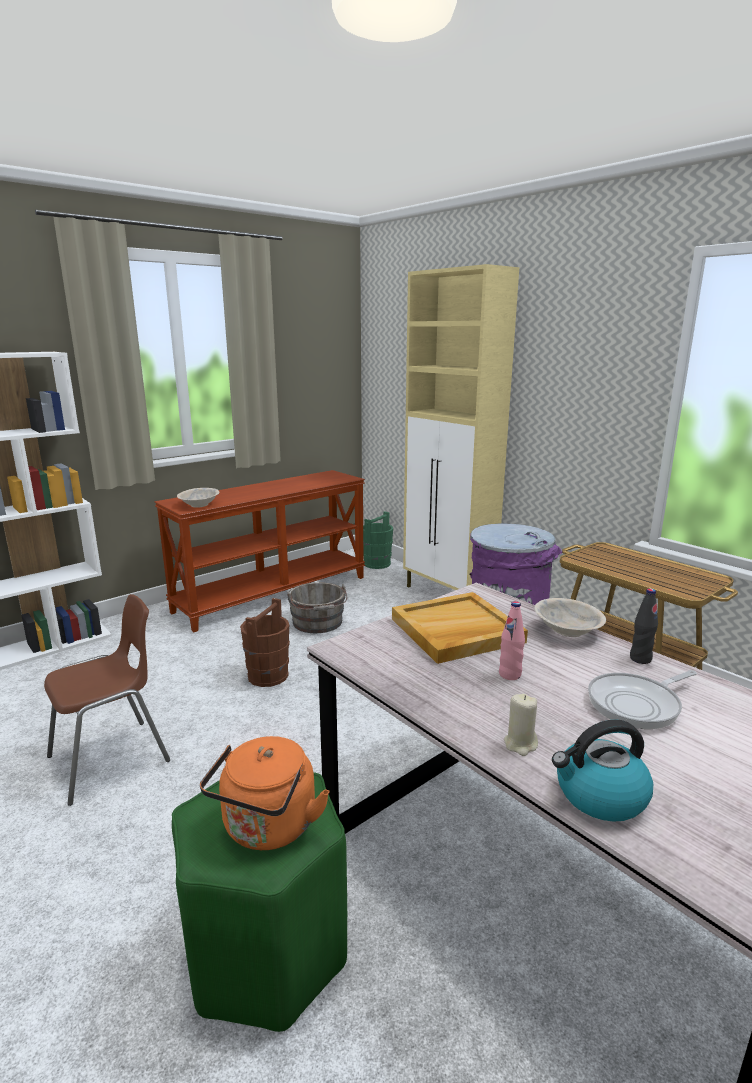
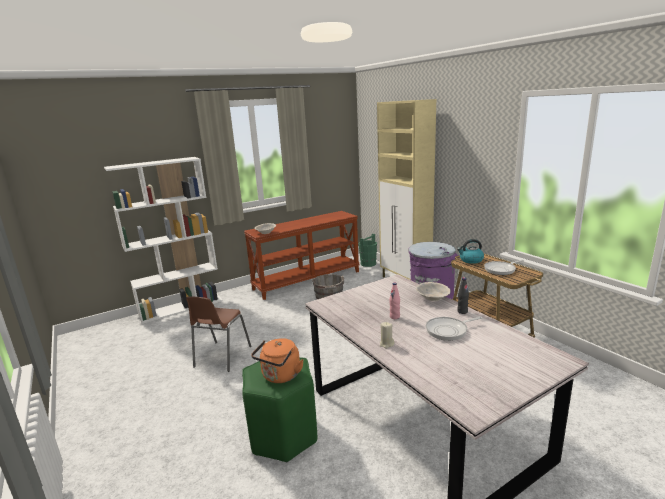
camera: 10 degrees right, 0 degrees up
(112, 759) = (221, 357): brown chair -> brown chair turned 135 degrees clockwise
(268, 675) = (299, 322): brown bucket -> none
(456, 631) = (377, 297): beige tray -> none
(599, 796) = (411, 363): kettle -> kettle (470, 260)
(656, 572) = (501, 269): none -> frying pan

